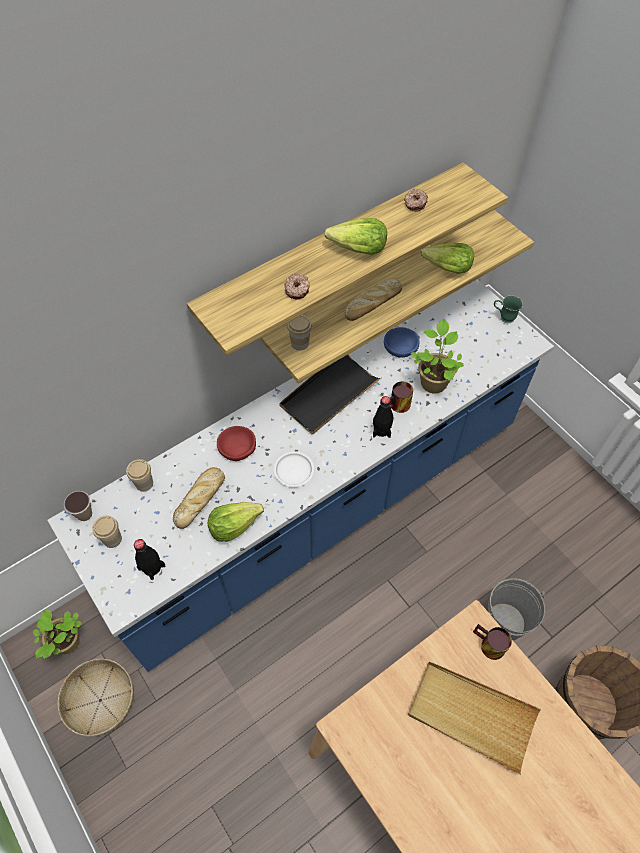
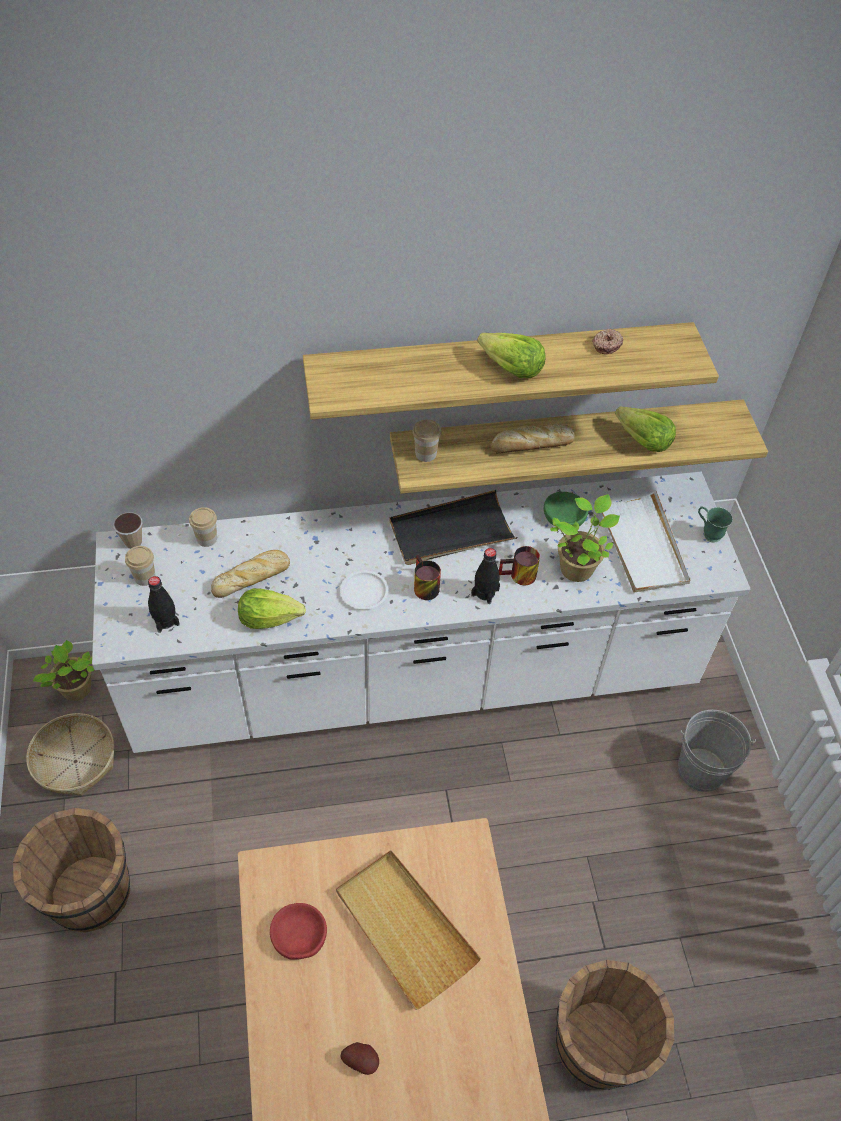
camera: 25 degrees right, 5 degrees down
(172, 798) = (89, 893): none -> brown bucket
(237, 446) = (320, 543): red bowl -> red bowl (299, 934)
(297, 289) = (420, 383): donut -> none
(320, 508) = (415, 677): blue counter -> white counter
(400, 346) = (564, 515): blue bowl -> green bowl
(466, 345) = (642, 544): none -> white tray
(487, 646) = (467, 870): mug -> mug (422, 586)
(503, 834) = (361, 1060): none -> potato
(505, 622) = (556, 903): grey bucket -> grey bucket (701, 770)

